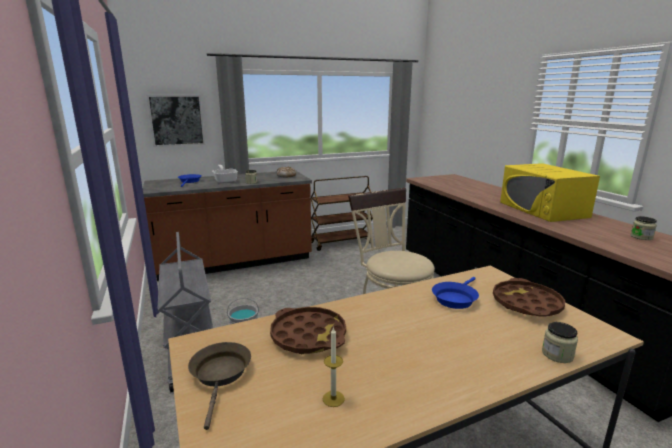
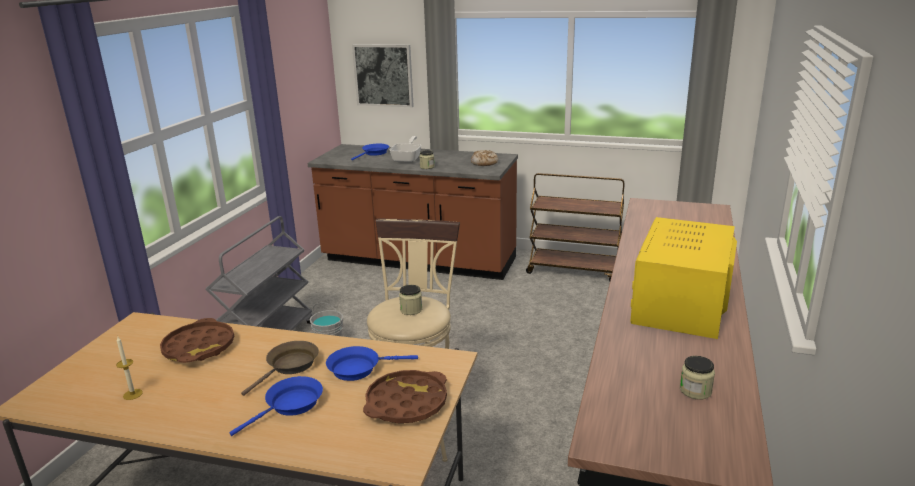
camera: 40 degrees right, 5 degrees up
(221, 375) = (114, 349): brown frying pan -> brown frying pan (290, 366)
(472, 338) = (290, 405): none -> blue frying pan
(557, 354) = (317, 451): jar -> jar (411, 310)

